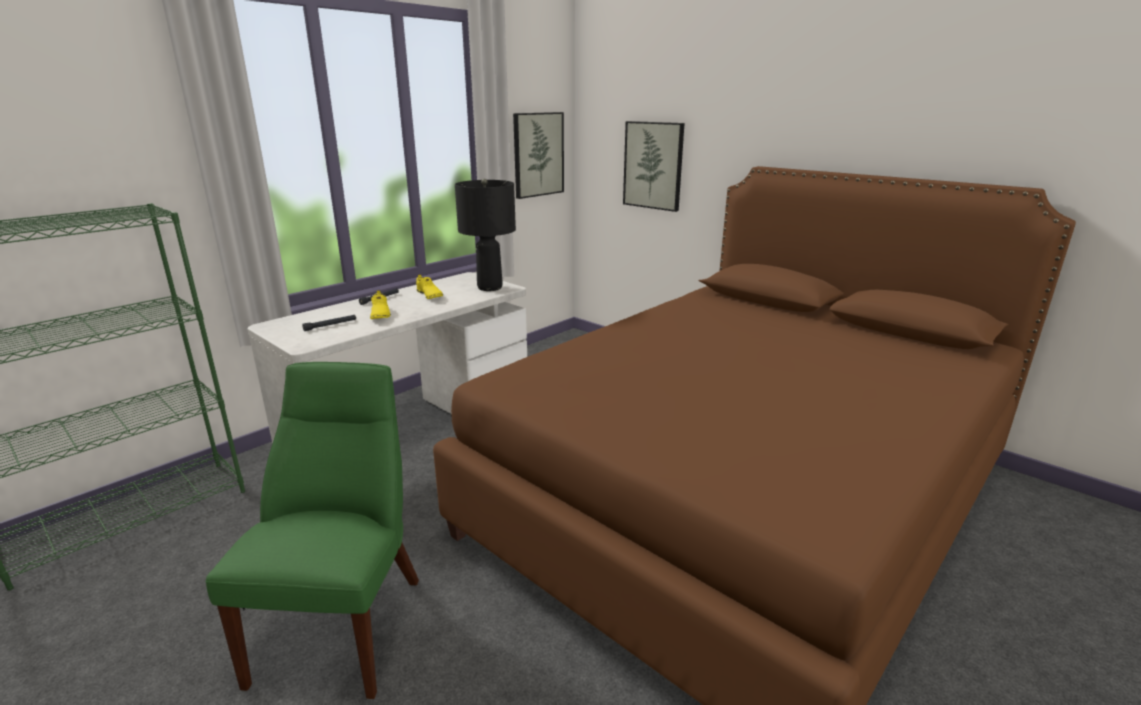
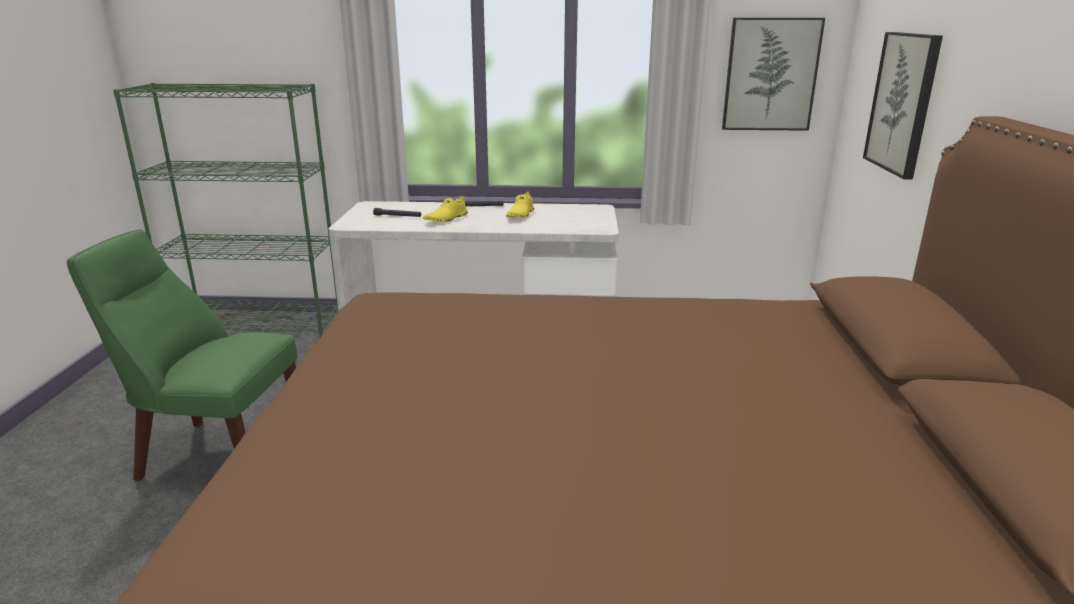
camera: 50 degrees right, 0 degrees up
(344, 622) = (217, 454): green chair -> green chair turned 135 degrees counterclockwise
(489, 287) = (584, 223): black table lamp -> none

